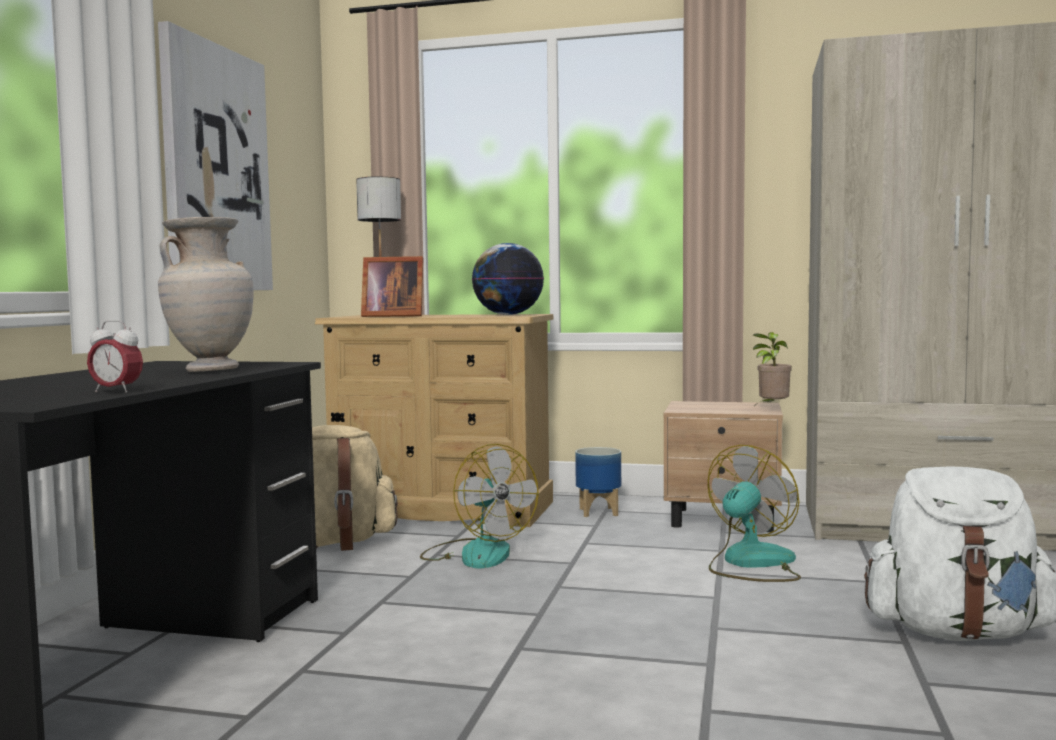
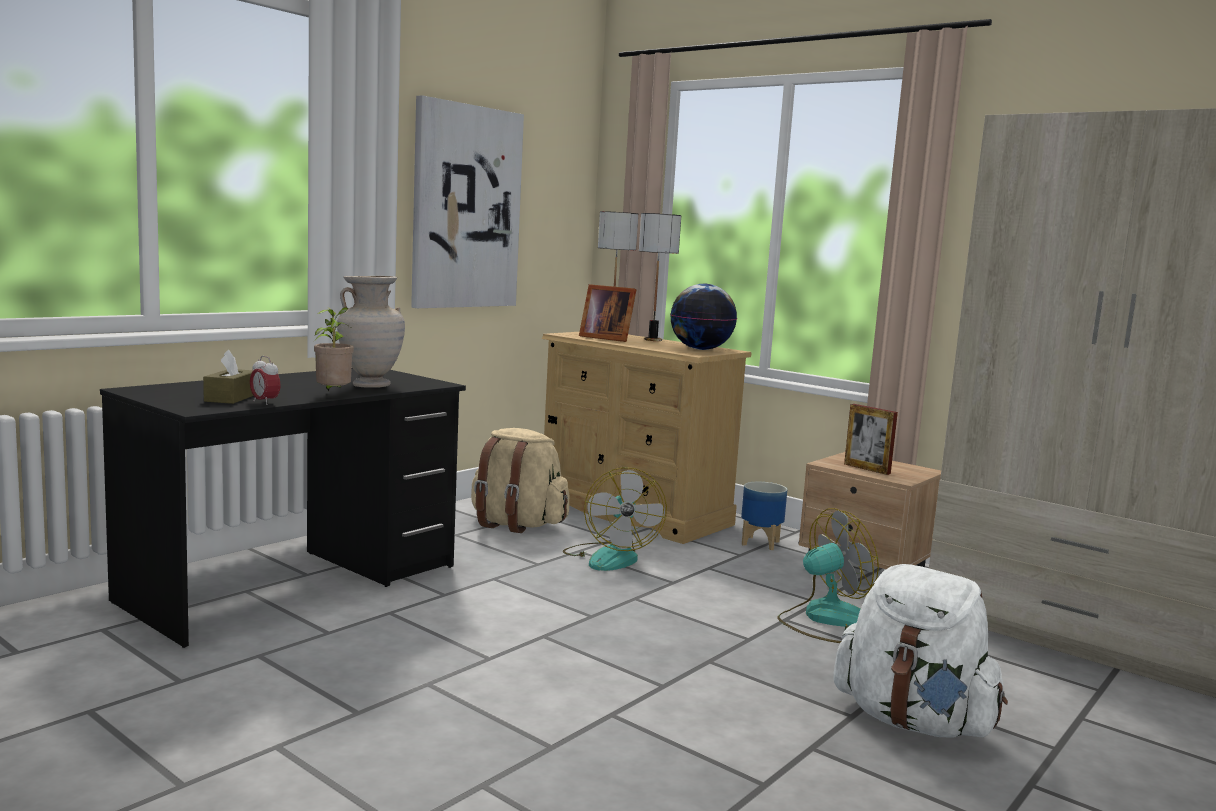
camera: 25 degrees right, 5 degrees up
(50, 393) = (231, 398): none -> brown tissue box
(438, 314) = (652, 340): none -> table lamp
(720, 409) = (867, 469): none -> picture frame
(771, 408) = (919, 477): potted plant -> potted plant (333, 395)

